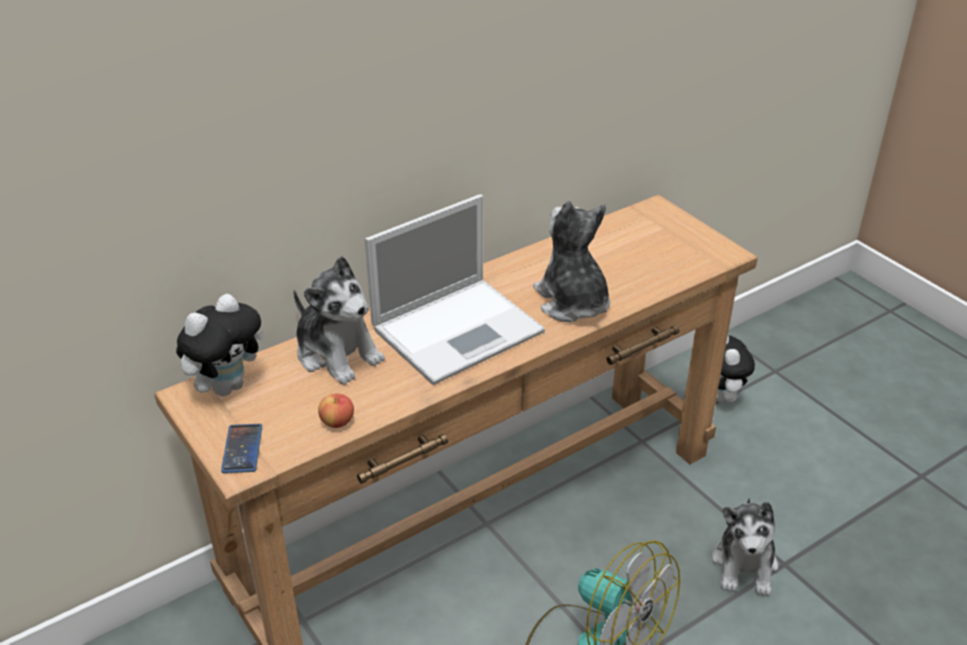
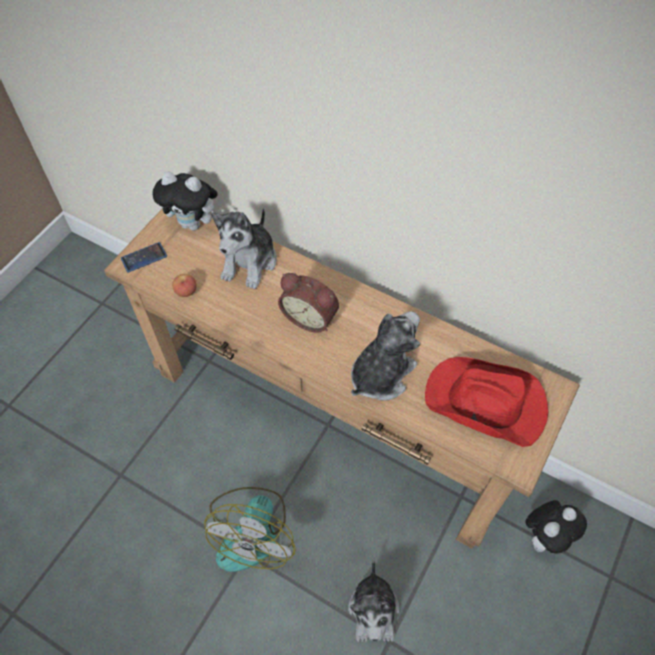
camera: 65 degrees right, 20 degrees up
(460, 329) = (310, 316): laptop -> alarm clock
(649, 249) = (486, 403): none -> red hat
(745, 565) = (374, 610): plush toy -> plush toy turned 75 degrees counterclockwise

